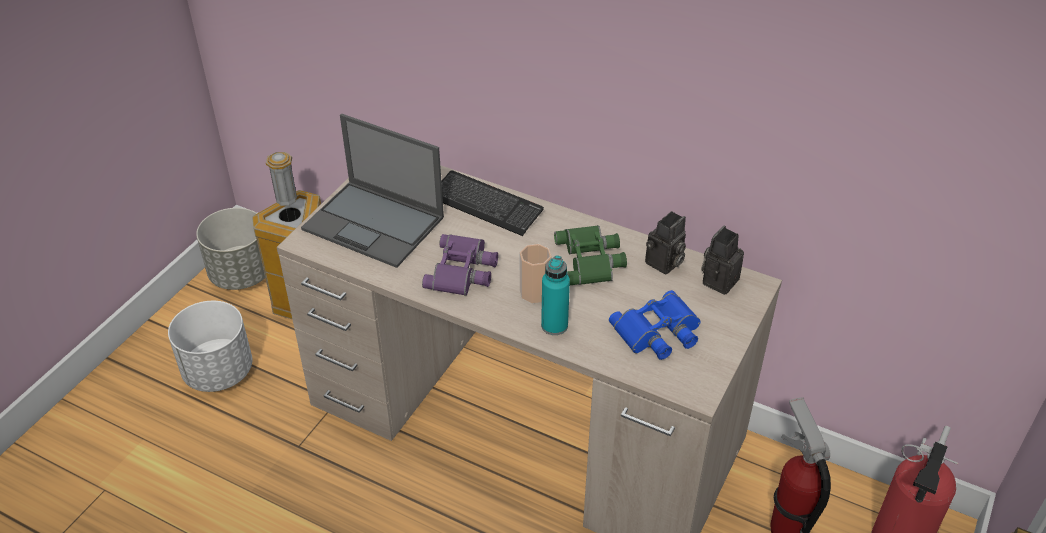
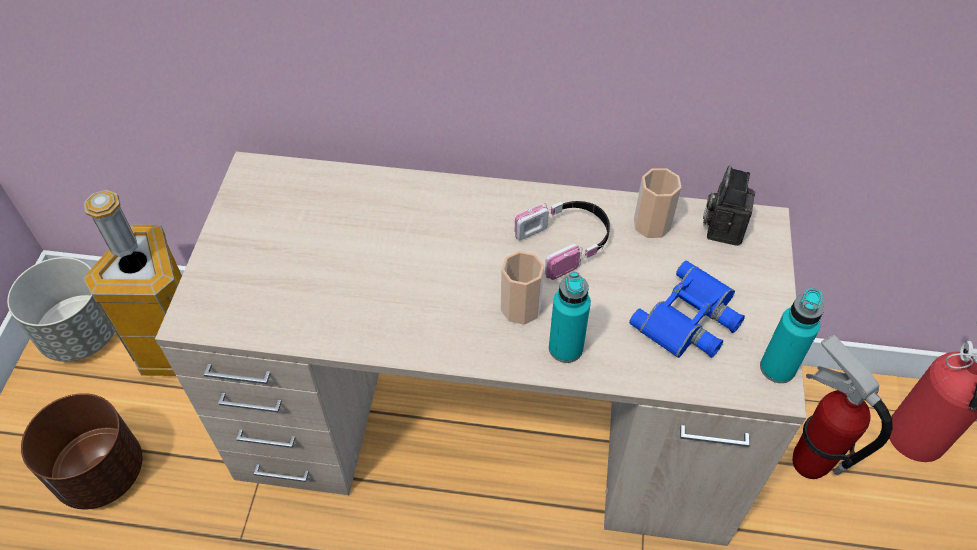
camera: 20 degrees left, 10 degrees up
(218, 371) = (101, 472): white planter -> brown planter
(375, 224) = (275, 267): laptop -> none
(463, 271) = (418, 303): purple binoculars -> none
(486, 205) = (405, 201): keyboard -> none
(591, 260) = (566, 242): green binoculars -> headphones
(664, 264) = (652, 224): camera -> cup
(708, 380) = (777, 368): none -> turquoise bottle

